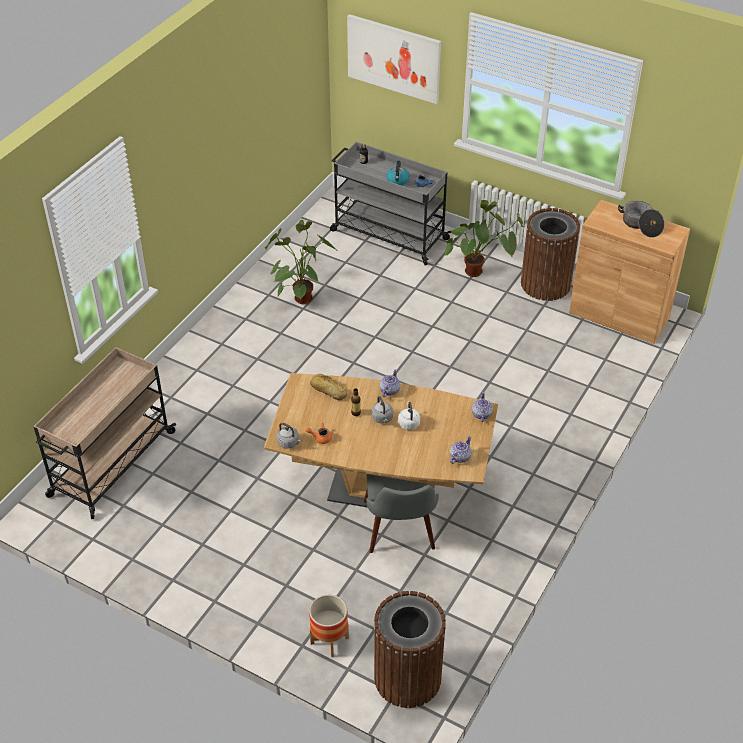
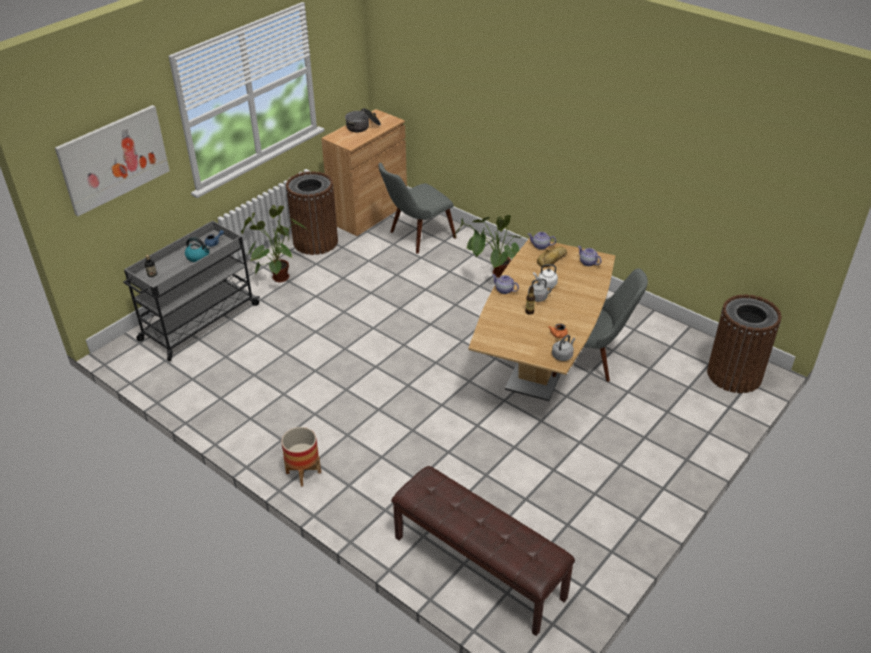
camera: 80 degrees left, 5 degrees down
(111, 465) = (477, 567): beige cart -> brown bench
(300, 293) = (259, 394): potted plant -> potted plant (492, 275)
(328, 390) = (497, 325): bread -> bread (553, 259)
(329, 641) = (702, 415): planter -> planter (303, 472)
(586, 361) = (416, 237): none -> grey chair

